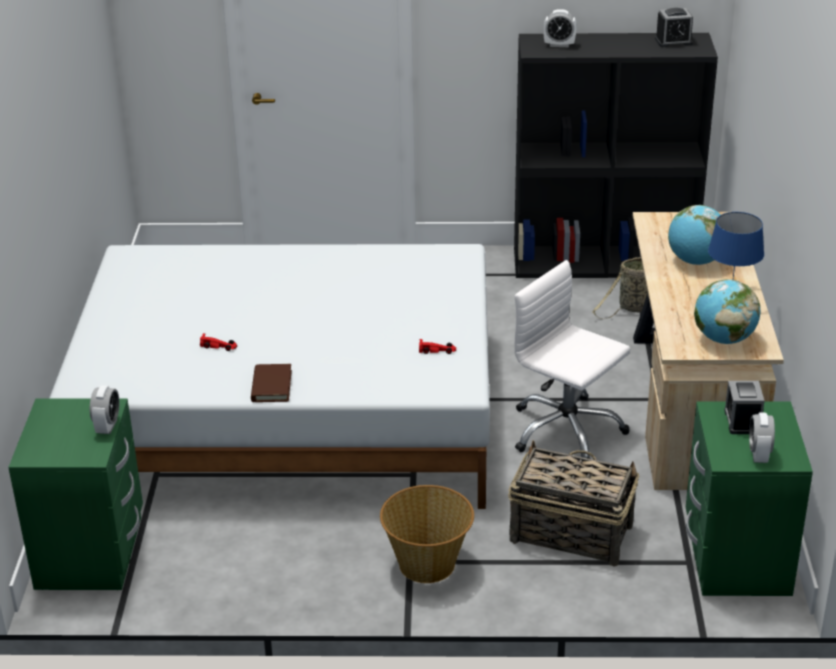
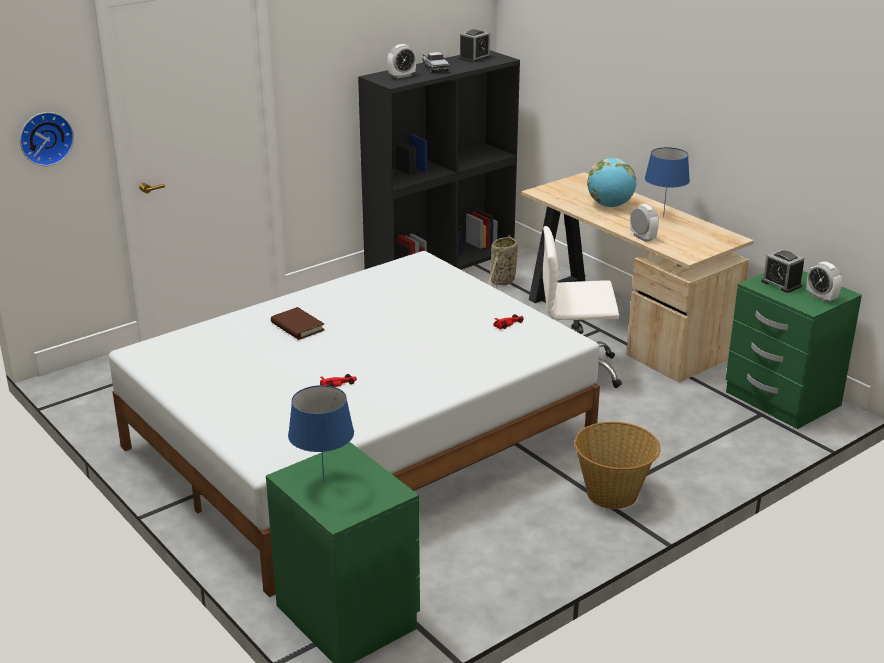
camera: 40 degrees left, 5 degrees down
(60, 423) = (323, 483): none -> blue table lamp
(107, 426) = (368, 466): alarm clock -> alarm clock (642, 237)
(159, 30) = (45, 138): none -> wall clock
(271, 386) = (428, 393): brown book -> brown book (297, 326)
(570, 533) = (669, 430): basket -> none
(609, 43) = (434, 67): none -> toy truck
(724, 339) = (703, 241): globe -> none

